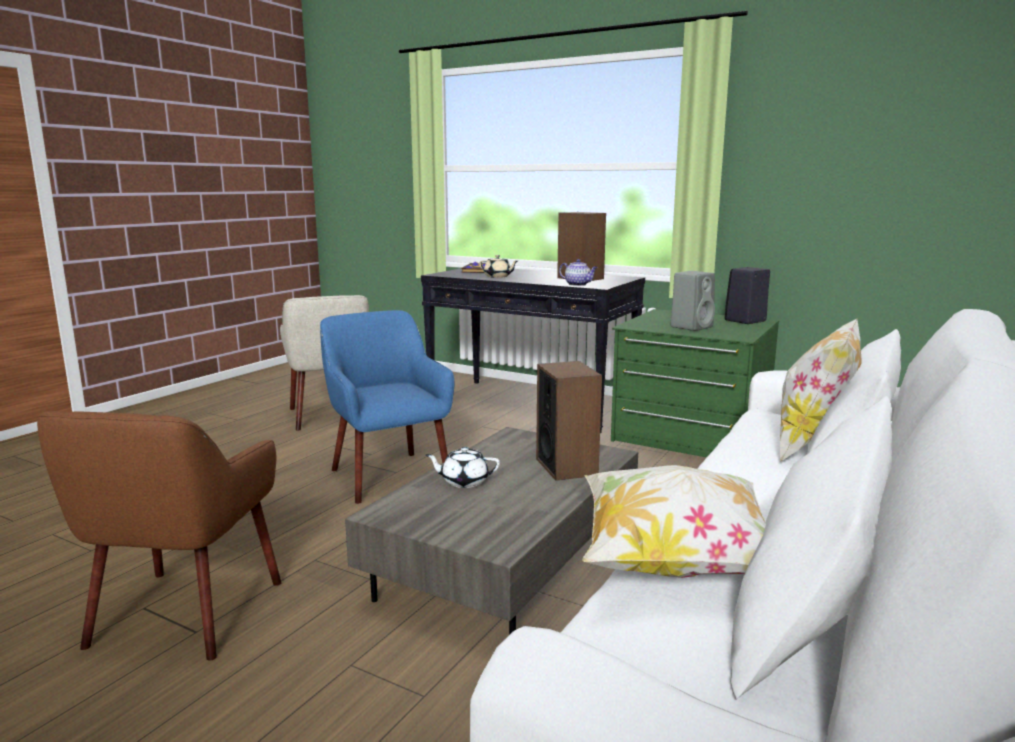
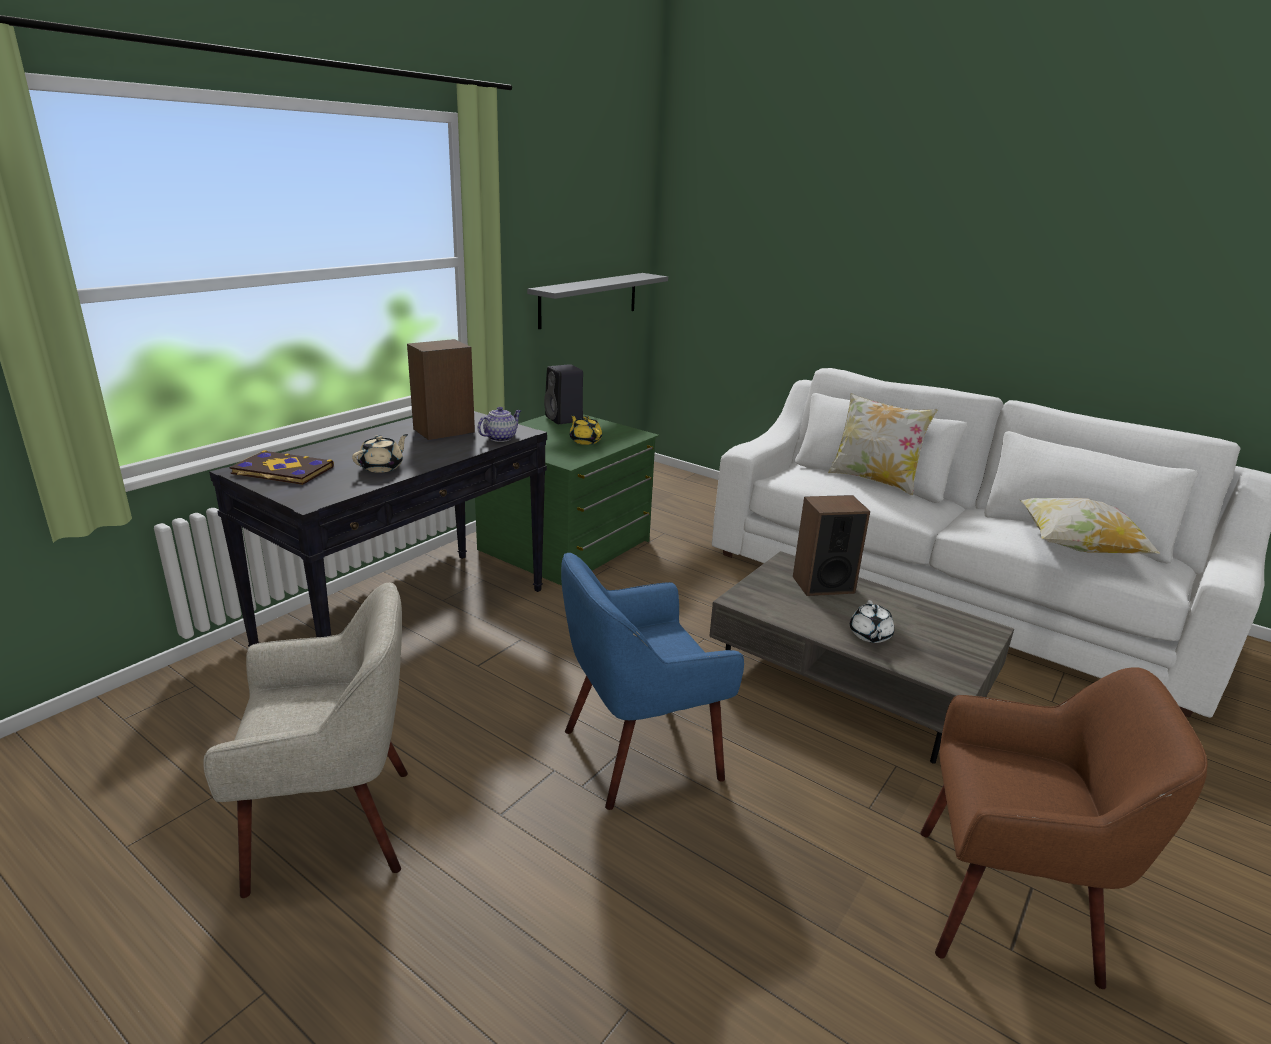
camera: 85 degrees left, 10 degrees up
(692, 327) = (585, 441): grey speaker -> yellow teapot
(879, 219) = (589, 299): none -> grey shelf

